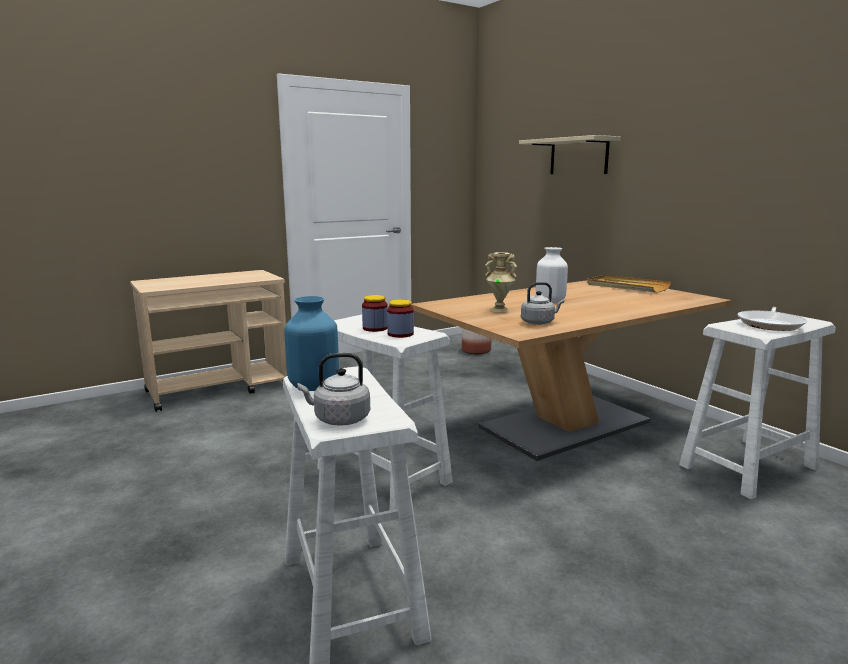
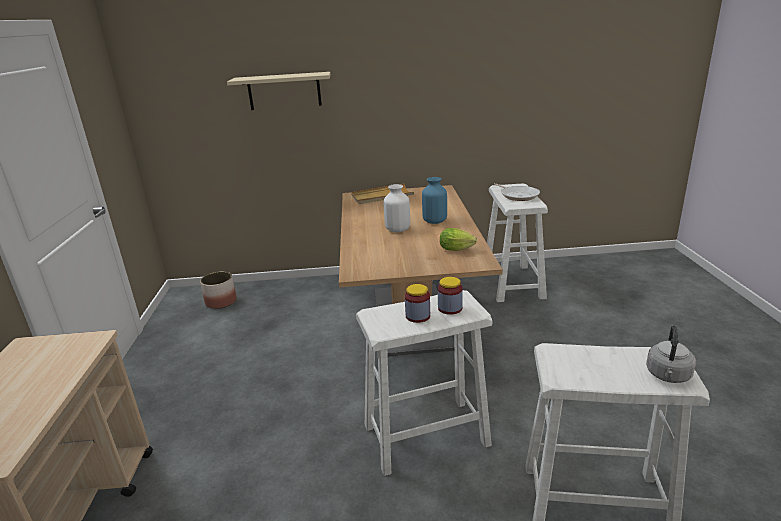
camera: 60 degrees left, 10 degrees up
(313, 386) = (585, 376): blue vase -> blue vase (435, 221)
(499, 310) = (405, 253): beige vase -> none
(539, 322) = (458, 249): grey kettle -> lettuce

